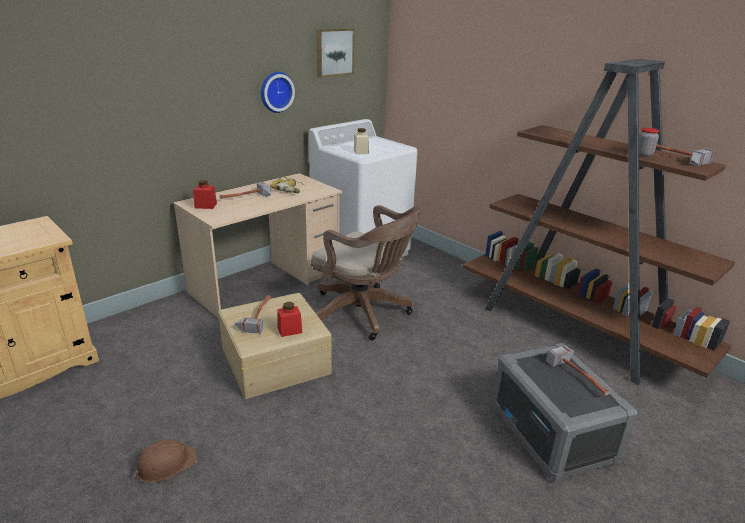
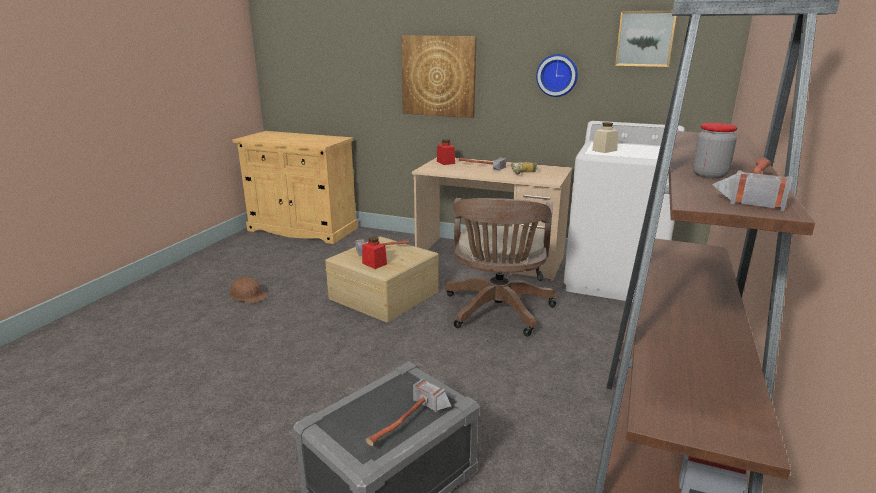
camera: 65 degrees right, 5 degrees down
(156, 110) = (438, 76): none -> picture

